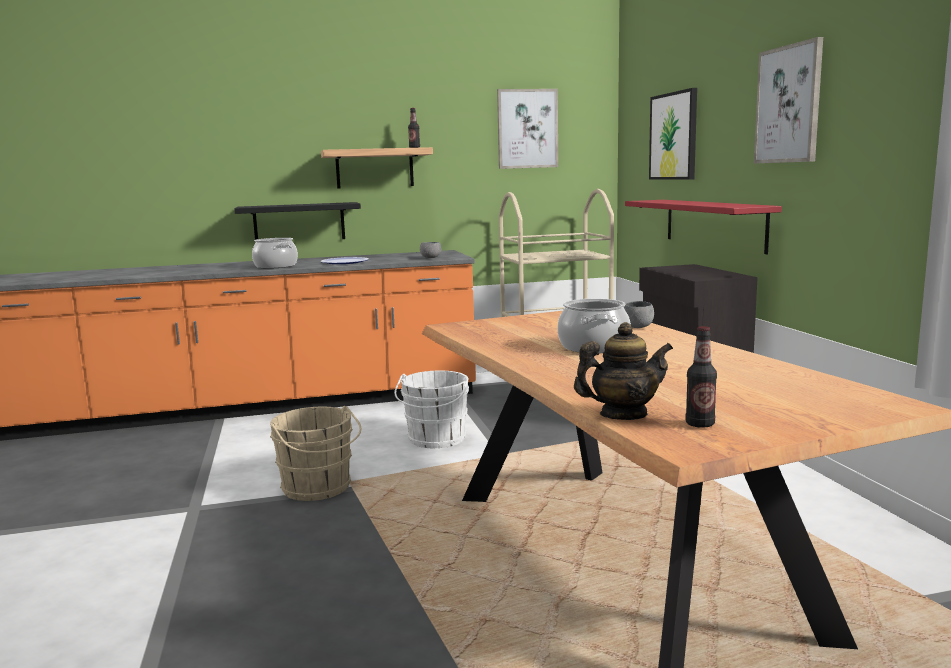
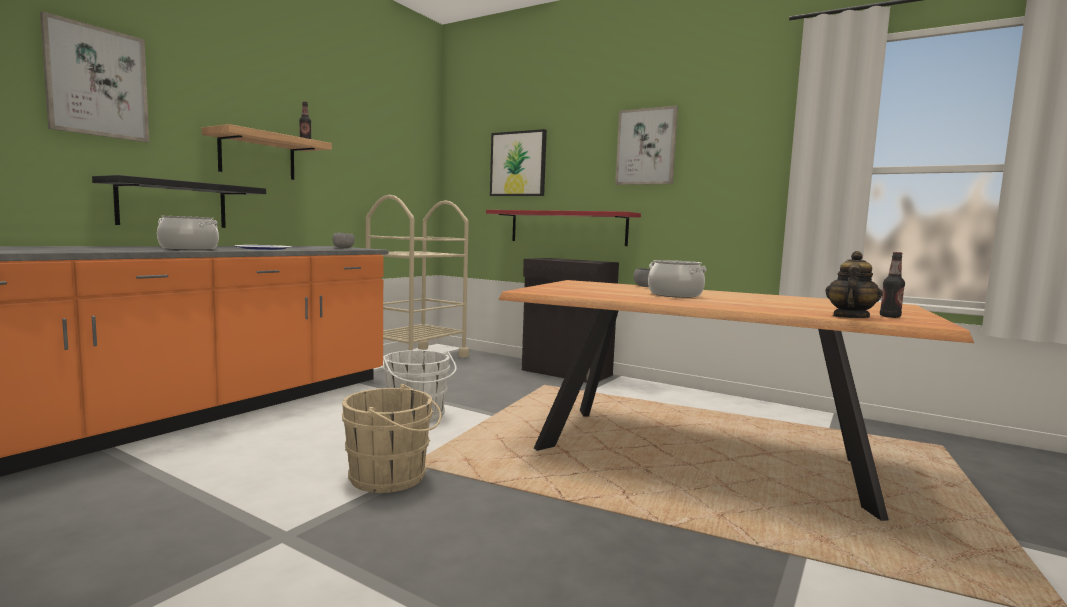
camera: 45 degrees left, 5 degrees down
(527, 129) = (384, 143): picture -> picture (97, 82)

